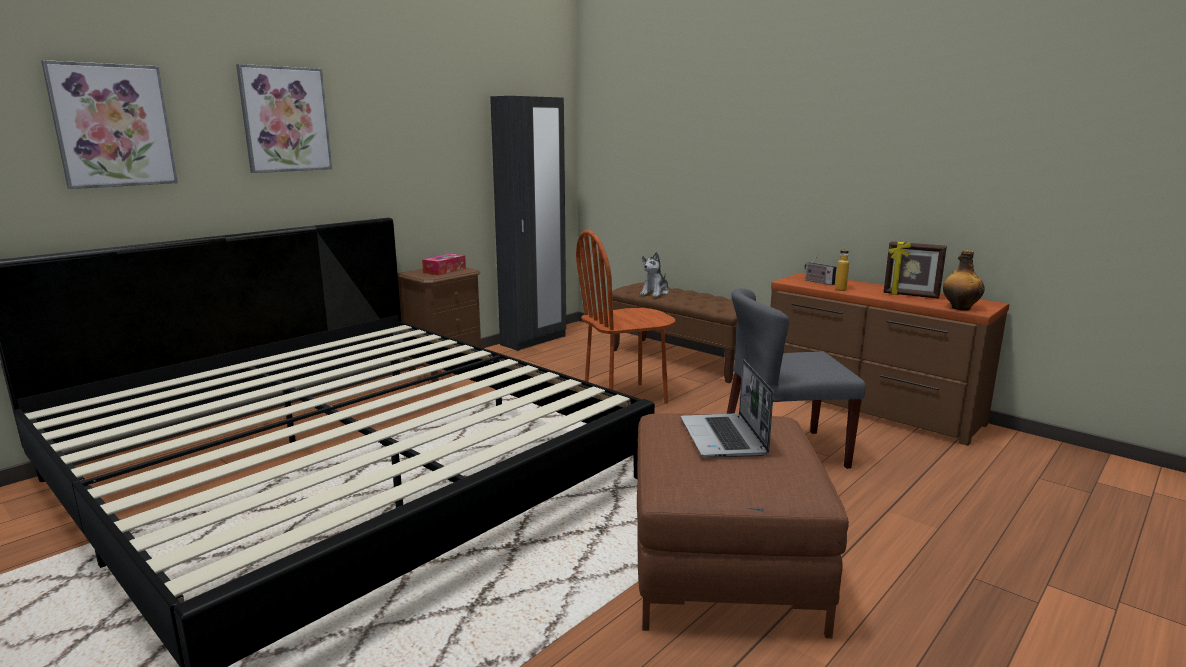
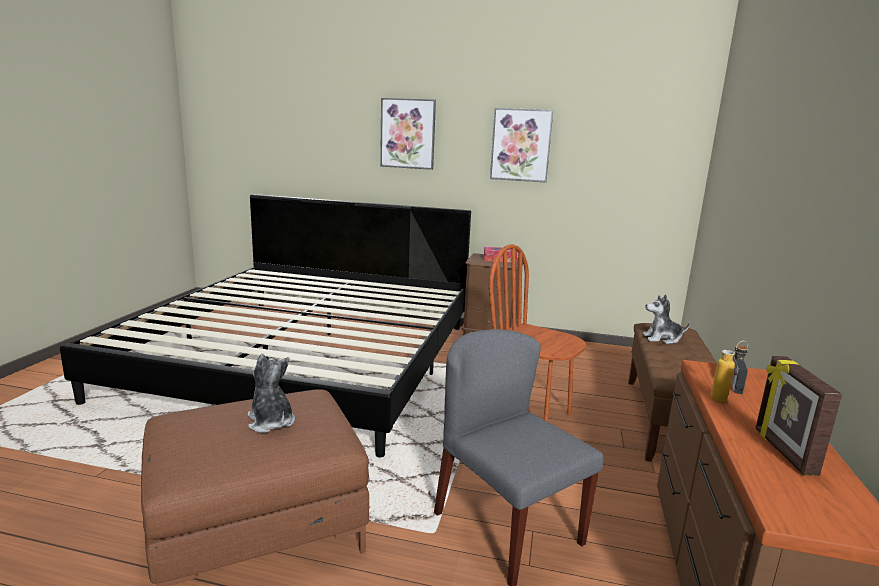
camera: 60 degrees right, 0 degrees up
(112, 126) = (315, 133): picture -> picture (521, 145)
(534, 340) = (594, 348): black wardrobe -> none
(724, 438) = (271, 422): laptop -> plush toy
(960, 308) = (775, 498): bottle -> none

